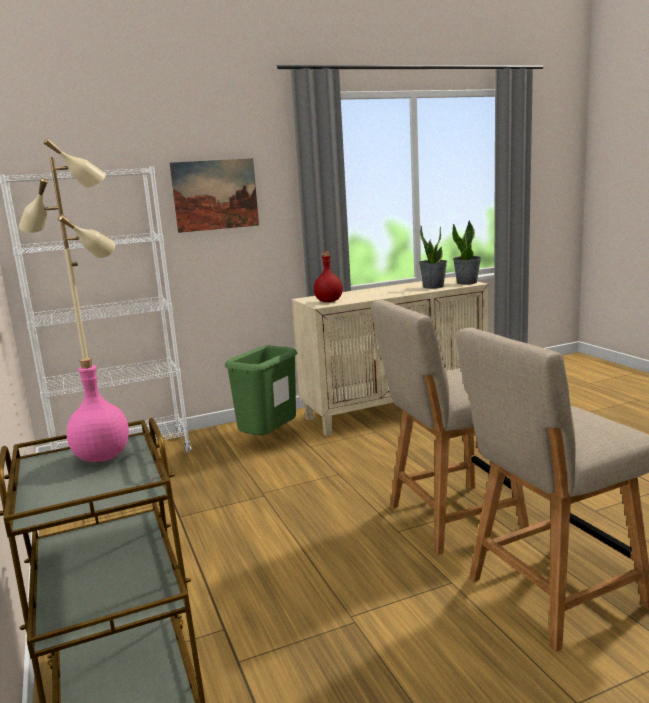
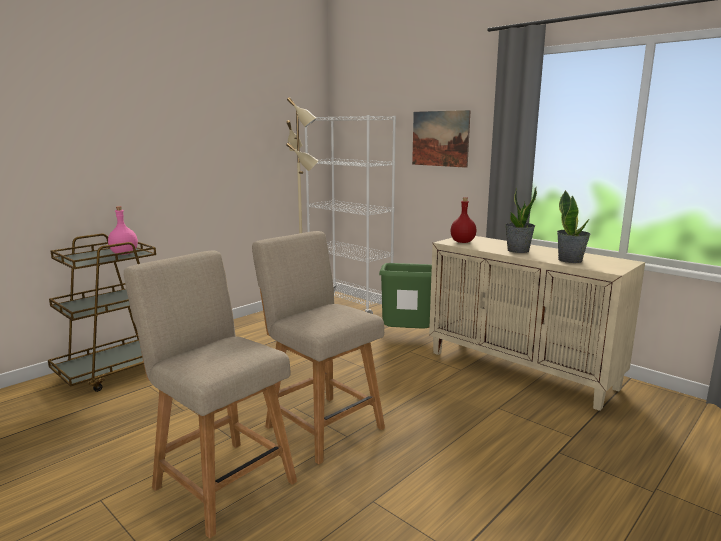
camera: 65 degrees right, 0 degrees up
(467, 282) = (612, 268): potted plant -> potted plant (518, 250)

